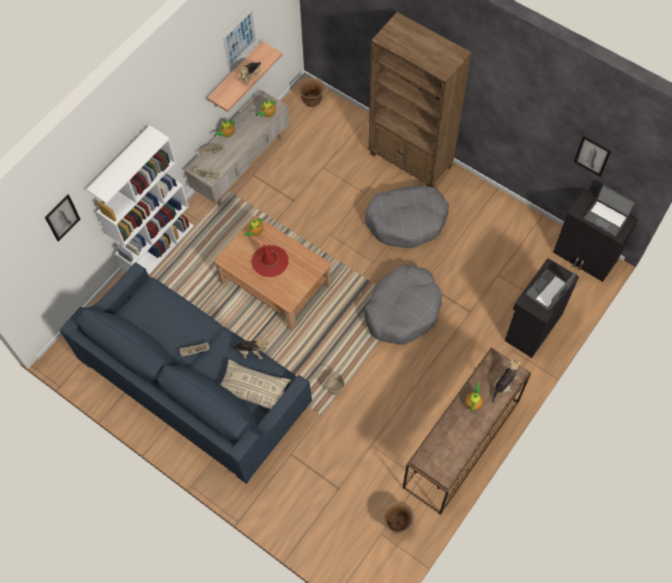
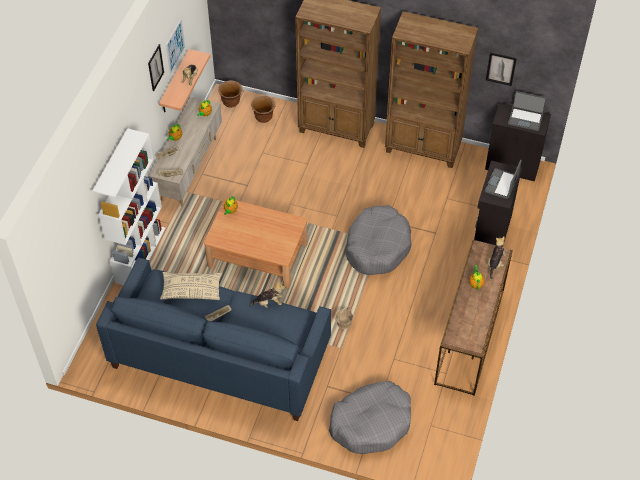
camera: 20 degrees left, 10 degrees down
(62, 217) = (78, 219): picture -> picture (155, 67)
(253, 389) = (283, 330): beige pillow -> beige pillow (191, 290)
(270, 261) = (253, 230): red hat -> none
(397, 523) = (441, 413): brown planter -> brown planter (264, 118)
(407, 221) = (352, 176): grey dog bed -> grey dog bed (371, 422)
(494, 209) = (423, 148): none -> brown bookcase

